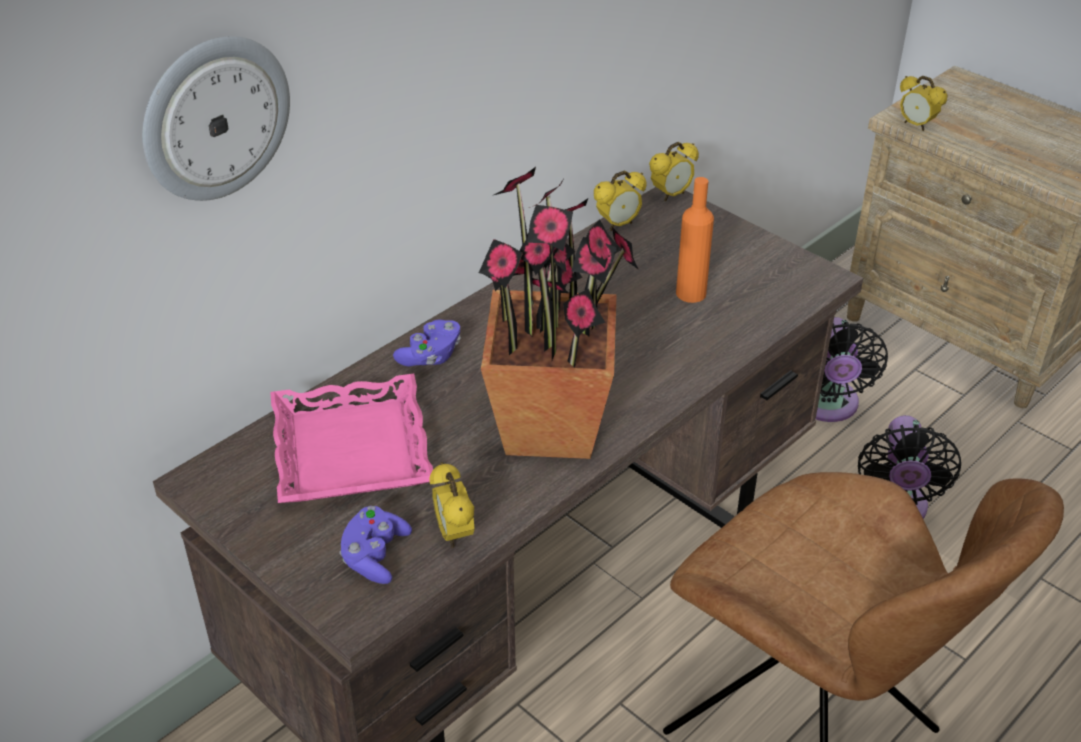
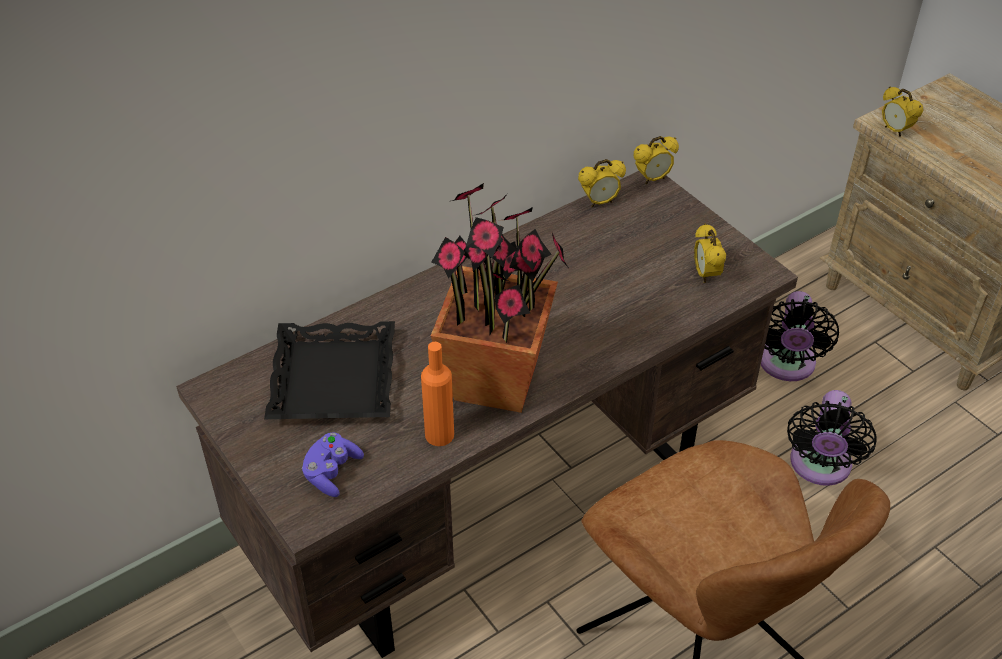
camera: 10 degrees right, 5 degrees up
(215, 118) = (236, 115): wall clock -> none
(353, 450) = (335, 380): pink tray -> black tray
(430, 356) = (415, 305): purple game controller -> none
(454, 534) = (397, 463): alarm clock -> alarm clock (705, 275)
(691, 293) = (644, 274): orange bottle -> orange bottle (439, 434)

